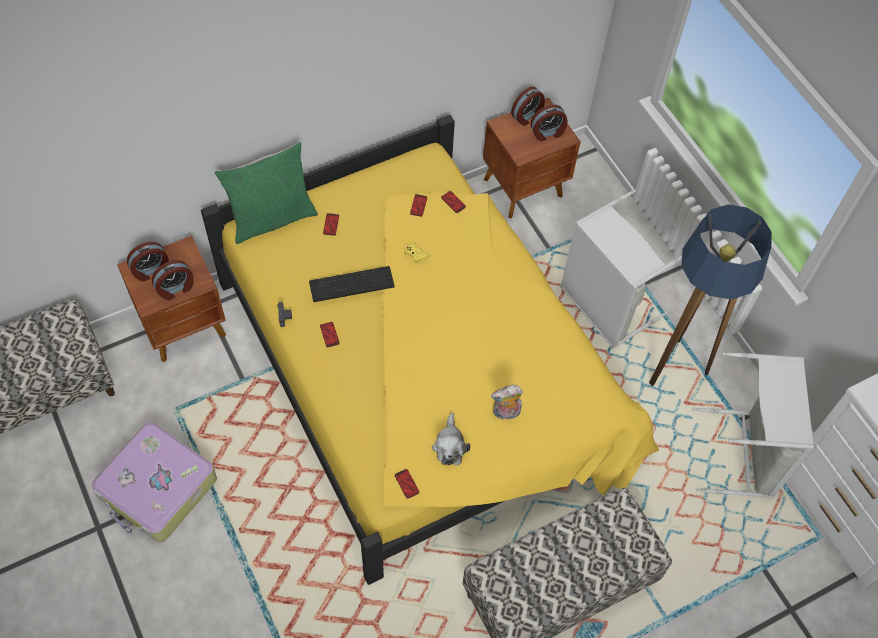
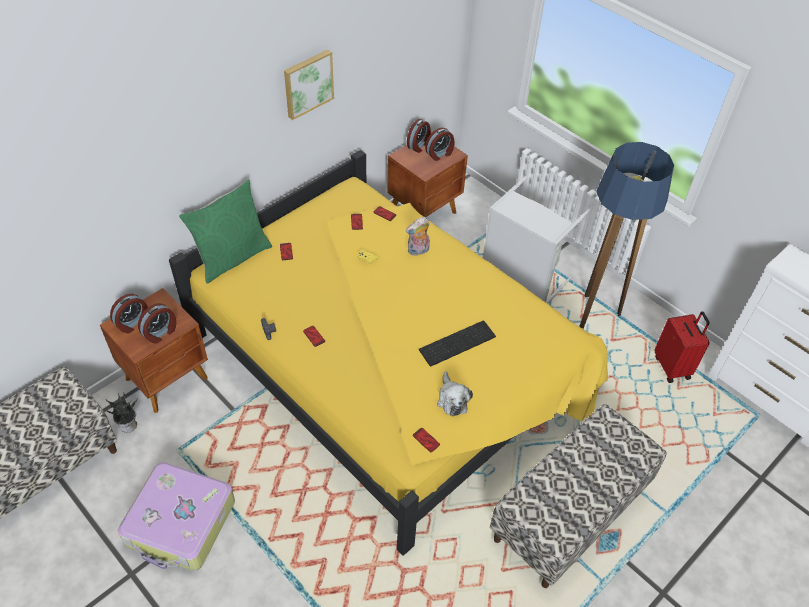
camera: 15 degrees left, 10 degrees down
(133, 369) = (129, 426): none -> potted plant
(352, 282) = (320, 291): keyboard -> keyboard (457, 342)
(387, 47) = (307, 83): none -> picture
(506, 413) = (490, 362): plush toy -> plush toy (418, 251)
(744, 453) = (672, 367): grey laundry basket -> red suitcase

